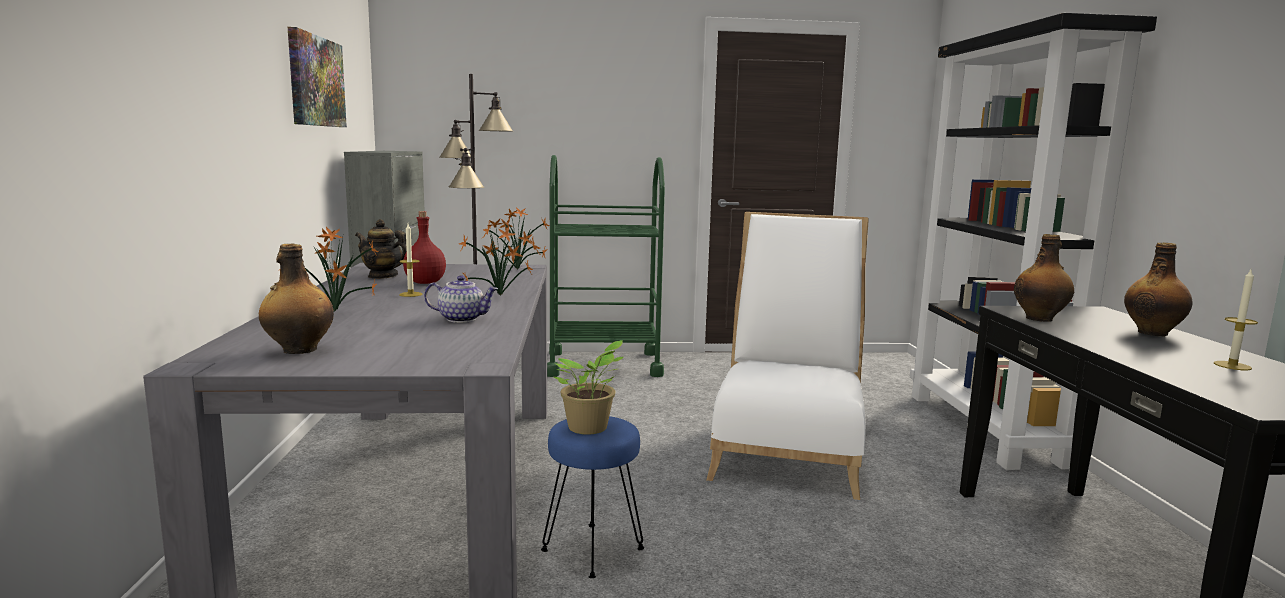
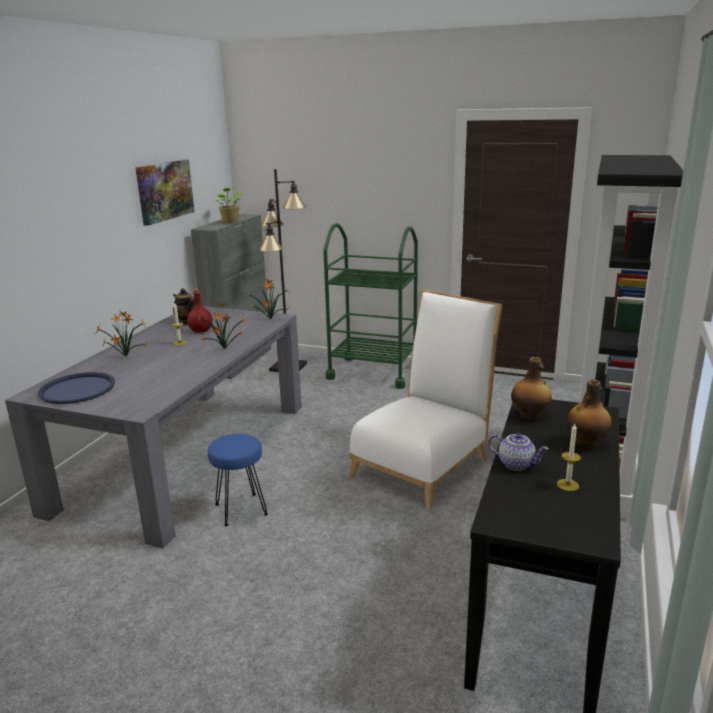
camera: 25 degrees right, 10 degrees up
(299, 350) = (77, 389): bottle -> blue tray
(462, 319) = (178, 370): teapot -> teapot (516, 464)
(589, 429) = (230, 444): potted plant -> potted plant (230, 222)

